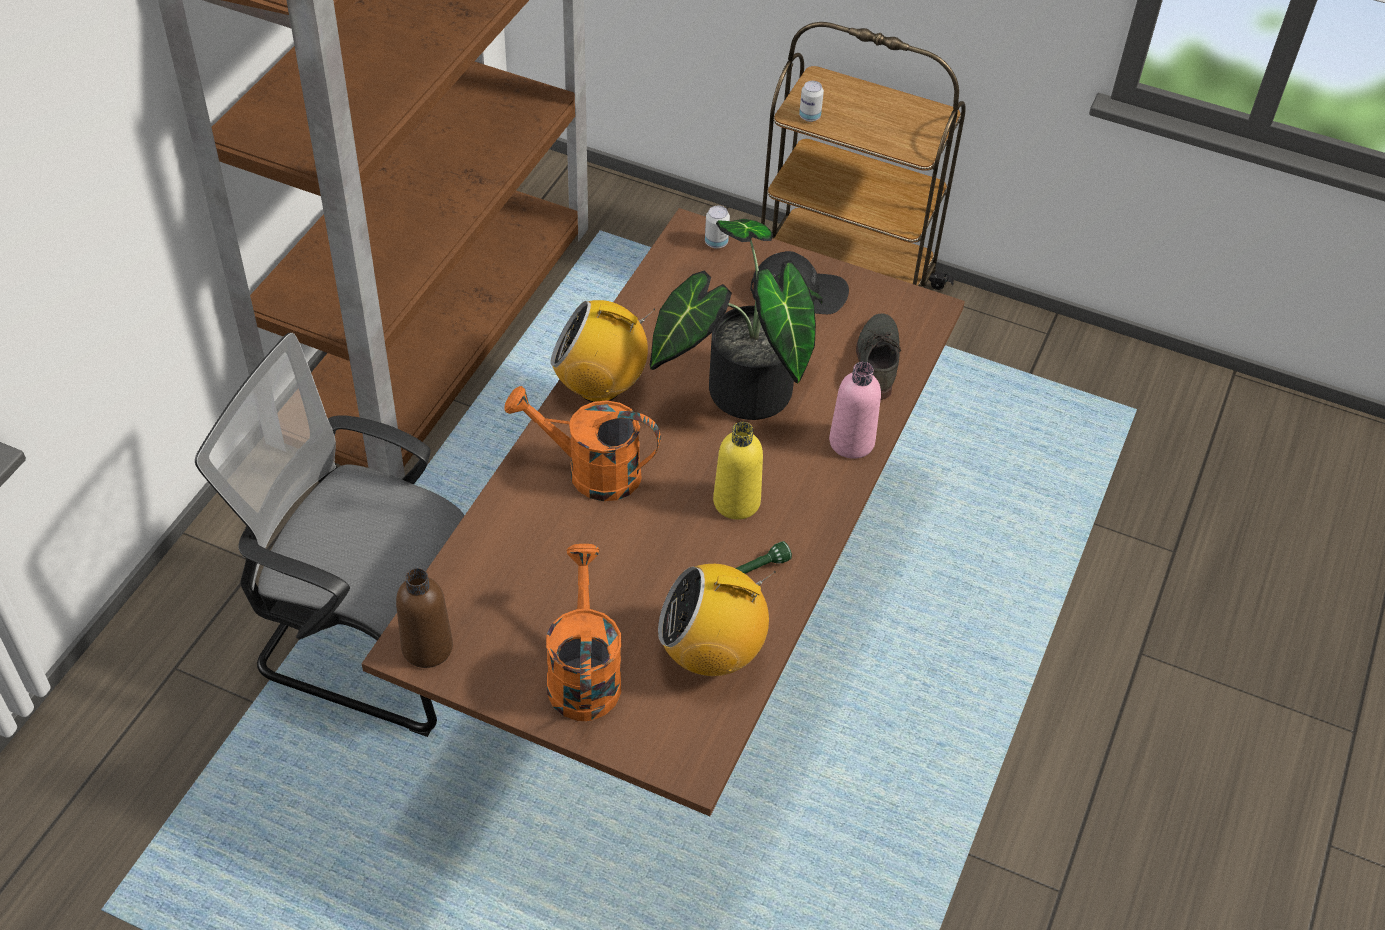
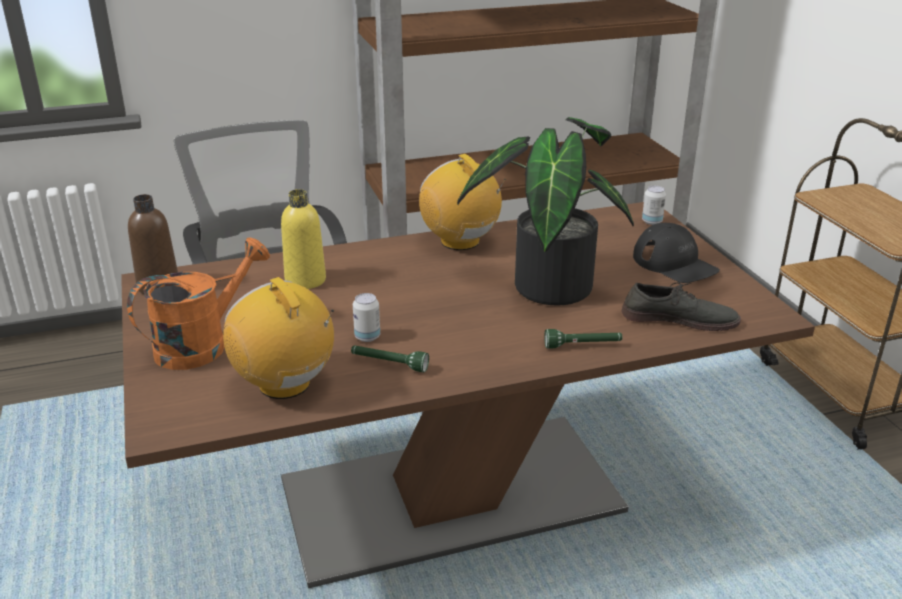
camera: 50 degrees right, 20 degrees down
(590, 472) = (384, 270): orange watering can -> none
(736, 502) = (444, 328): yellow bottle -> yellow bottle (305, 280)
(809, 116) = (825, 201): can -> can (367, 337)
(851, 442) = (583, 346): pink bottle -> green flashlight
(876, 360) = (679, 318): grey shoe -> grey shoe turned 45 degrees clockwise

